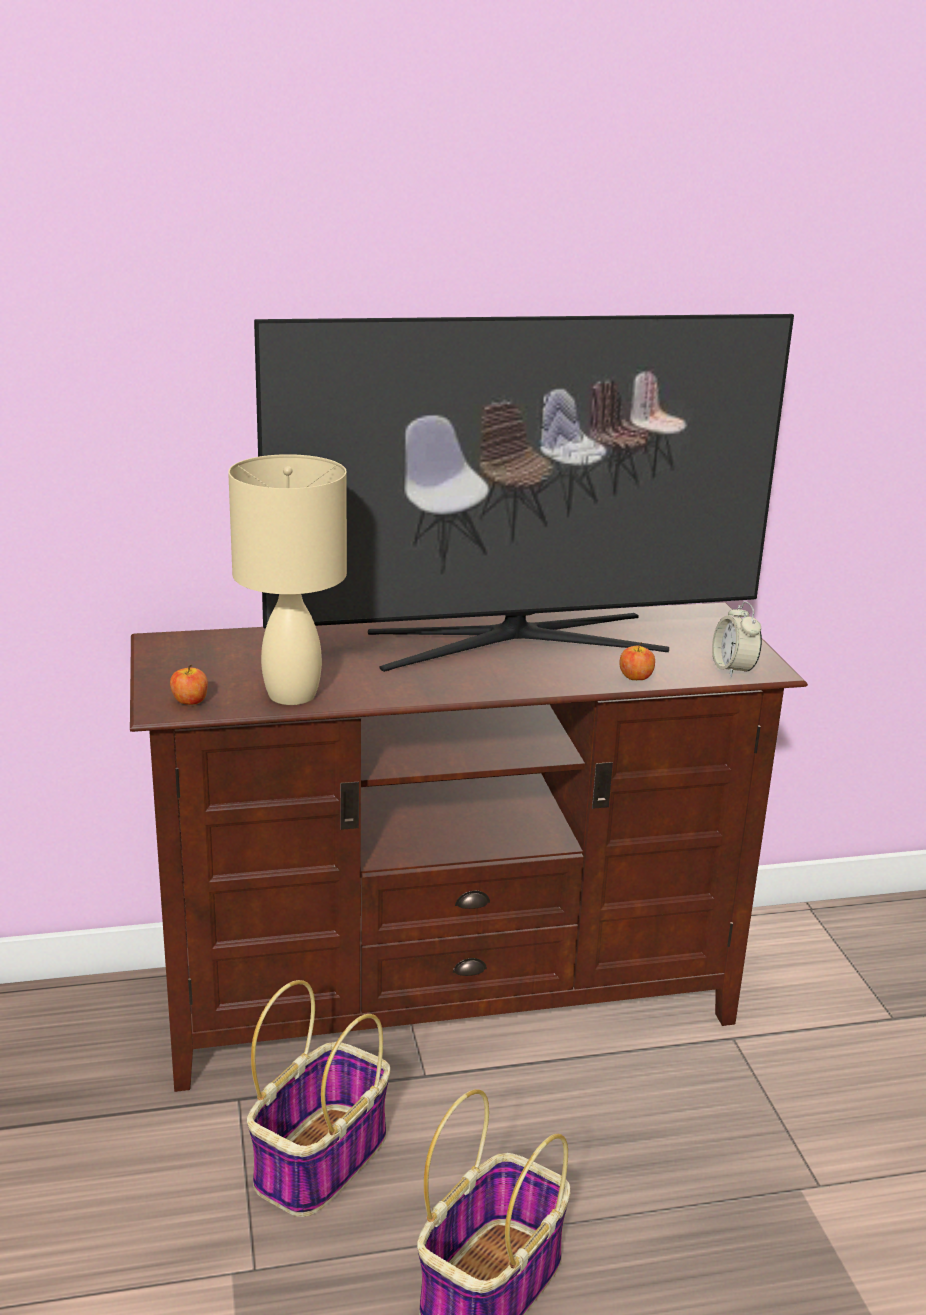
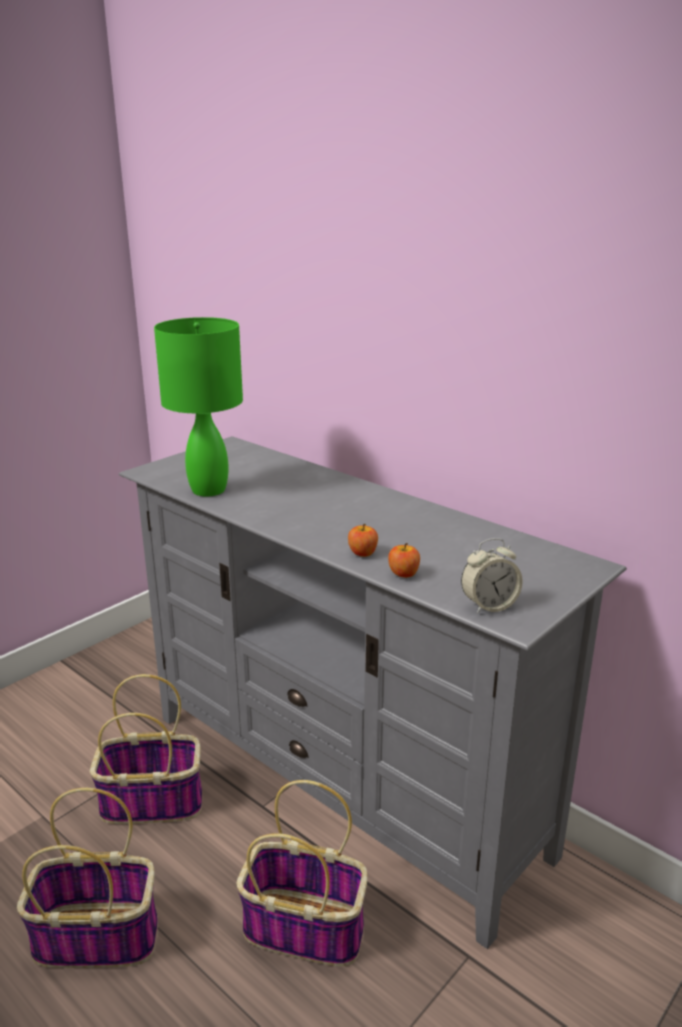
camera: 55 degrees right, 0 degrees up
(190, 701) = (165, 472): apple -> apple (362, 553)
(291, 695) = (207, 490): beige table lamp -> green table lamp
(451, 1002) = (343, 781): brown tv stand -> grey tv stand
(514, 641) = (392, 518): television -> none
(619, 1120) = (306, 928): none -> basket
(733, 669) = (489, 606): alarm clock -> alarm clock turned 150 degrees counterclockwise

